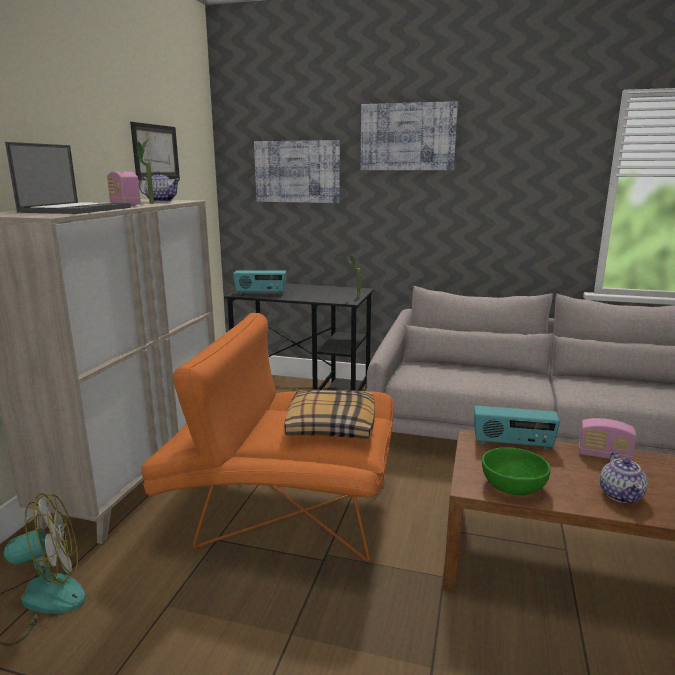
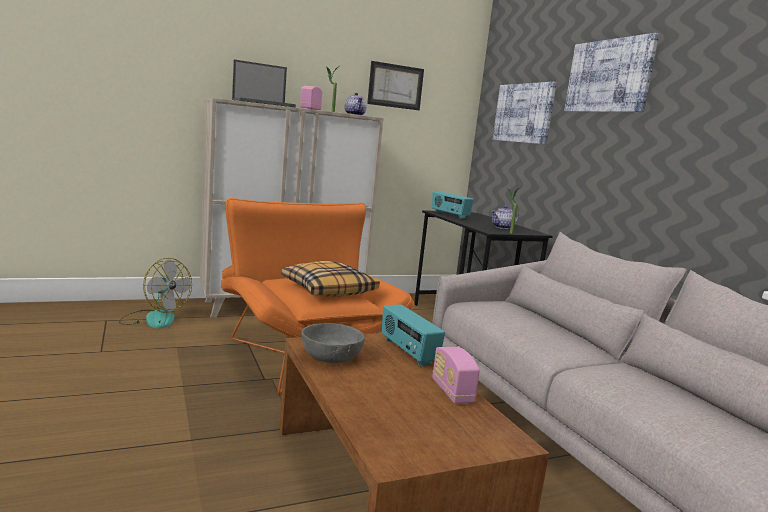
camera: 50 degrees right, 5 degrees down
(512, 485) = (331, 356): green bowl -> grey bowl
(621, 495) = (376, 401): teapot -> teapot (503, 227)

